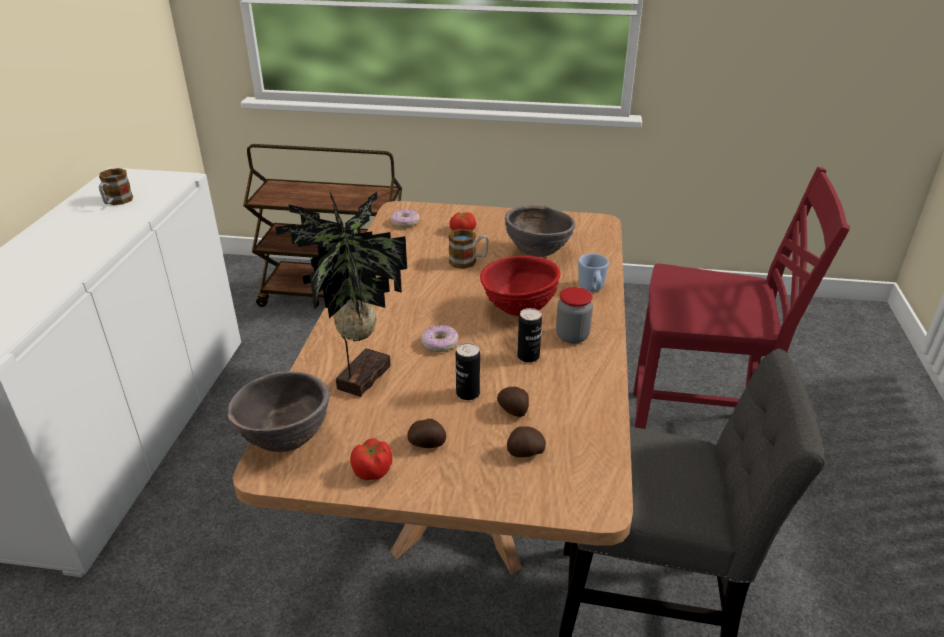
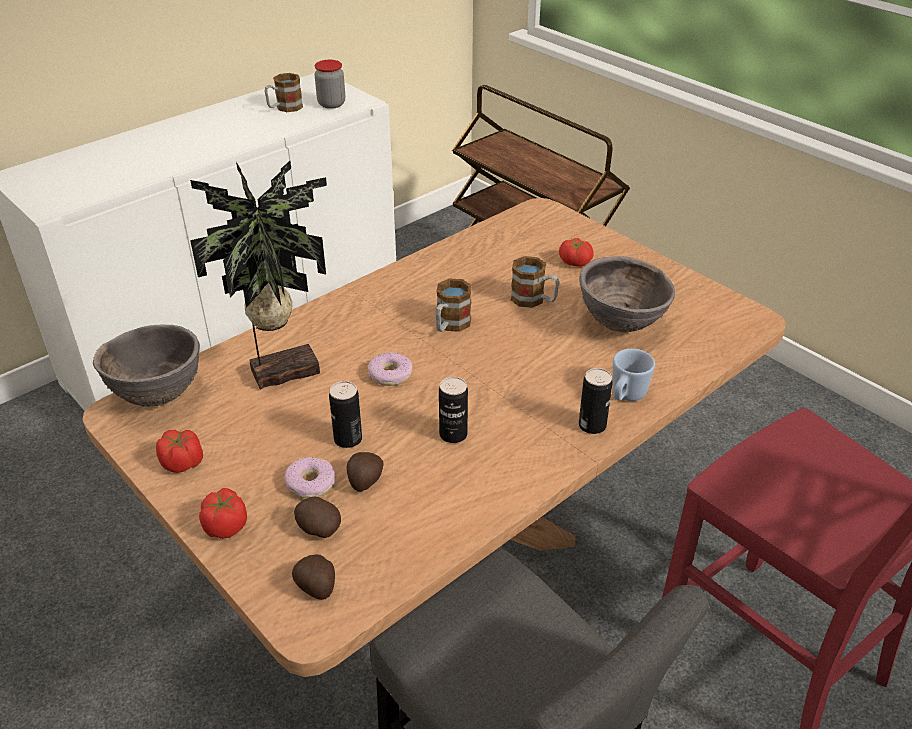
camera: 40 degrees right, 5 degrees up
(405, 222) = (527, 228): donut -> donut (311, 483)
(427, 444) = (252, 466): potato -> potato (317, 587)
(436, 298) = (450, 325): none -> mug
(463, 488) = (226, 526): none -> tomato
(518, 311) = (511, 380): red bowl -> none
(572, 336) = (528, 438): jar -> jar (331, 104)
(596, 312) = (592, 425): none -> can

